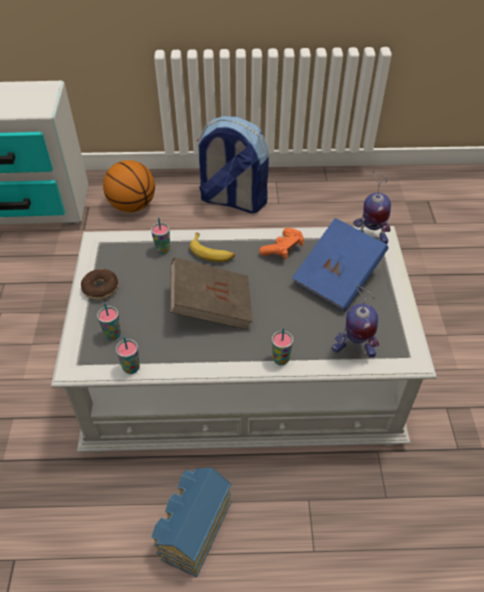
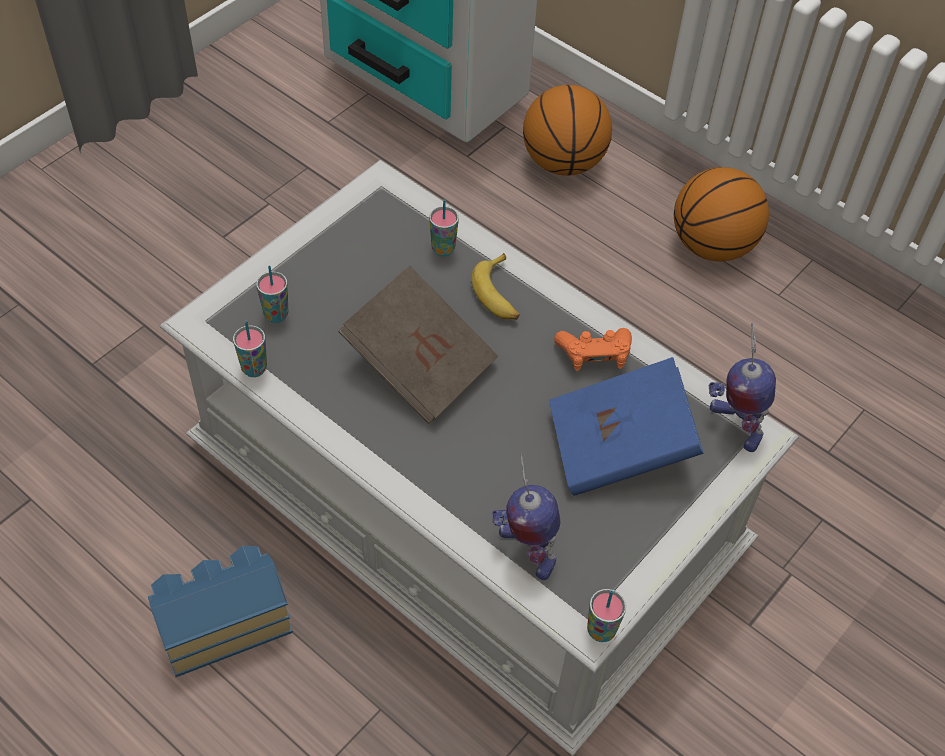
camera: 40 degrees right, 5 degrees up
(100, 288) = (322, 247): donut -> none
(232, 200) = (711, 245): backpack -> basketball
(280, 359) = (425, 490): cup -> cup (601, 631)

